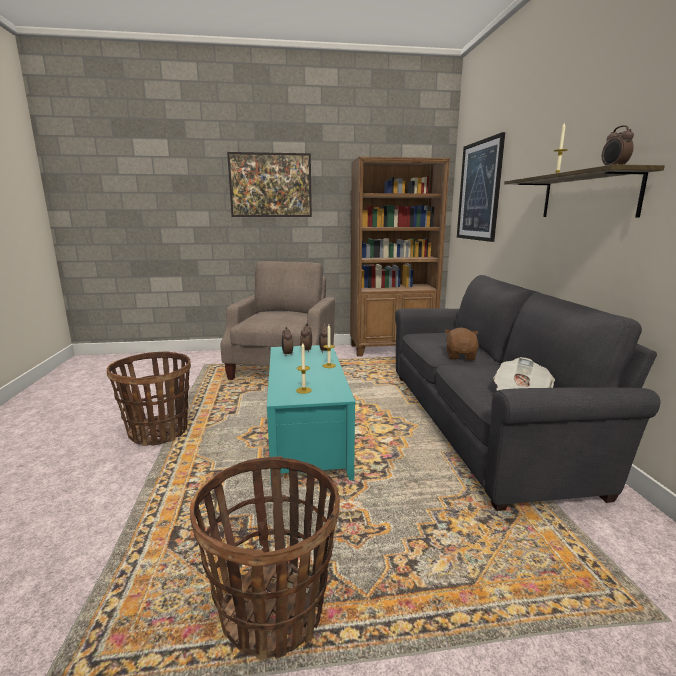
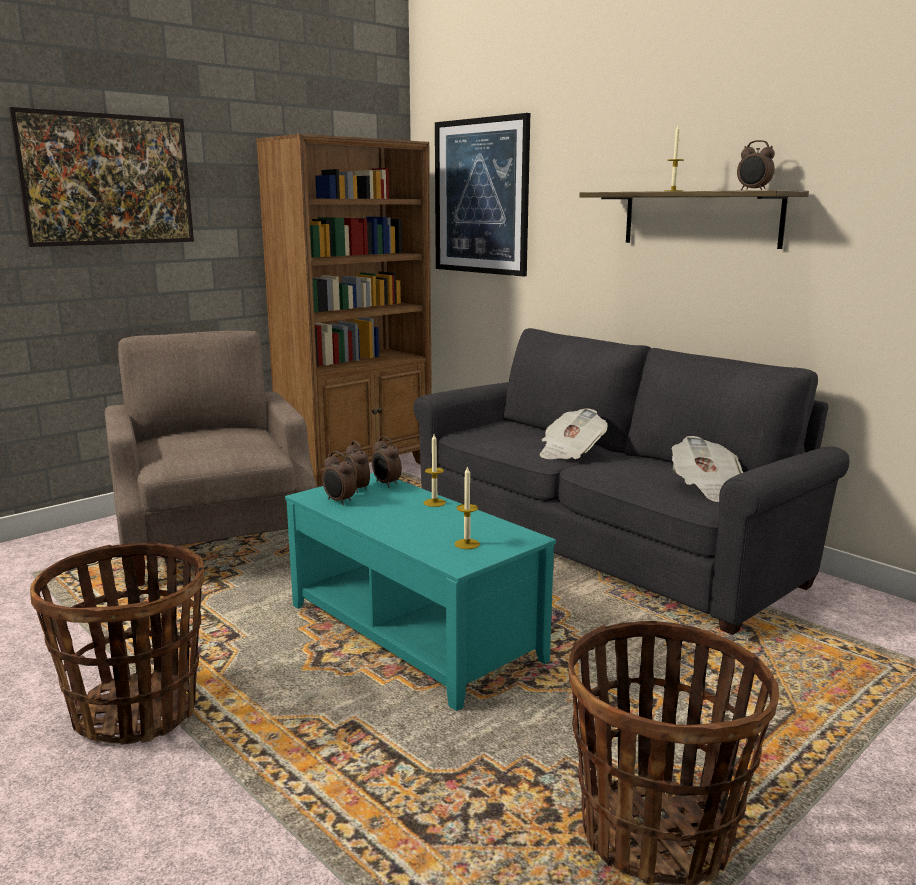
camera: 35 degrees left, 0 degrees up
(461, 356) = (570, 452): brown plush toy -> newspaper

